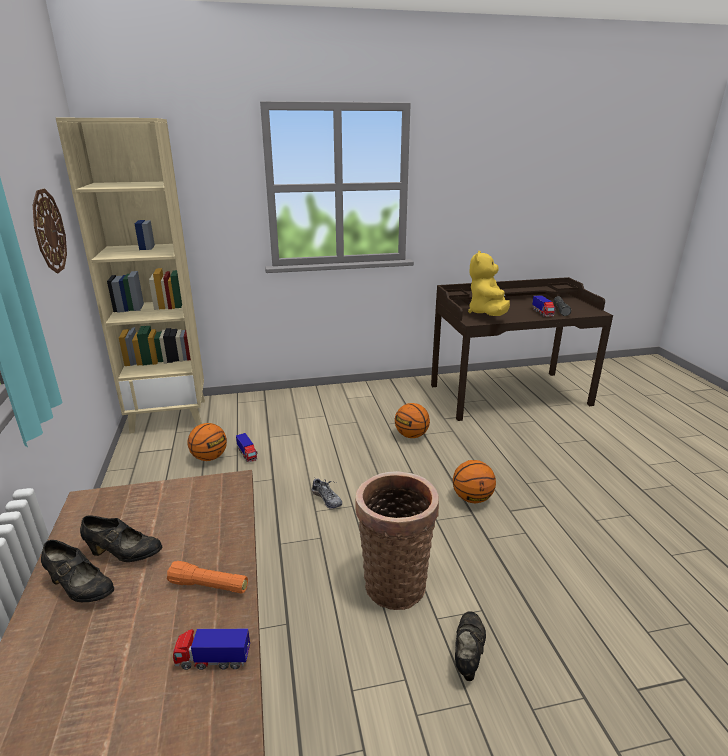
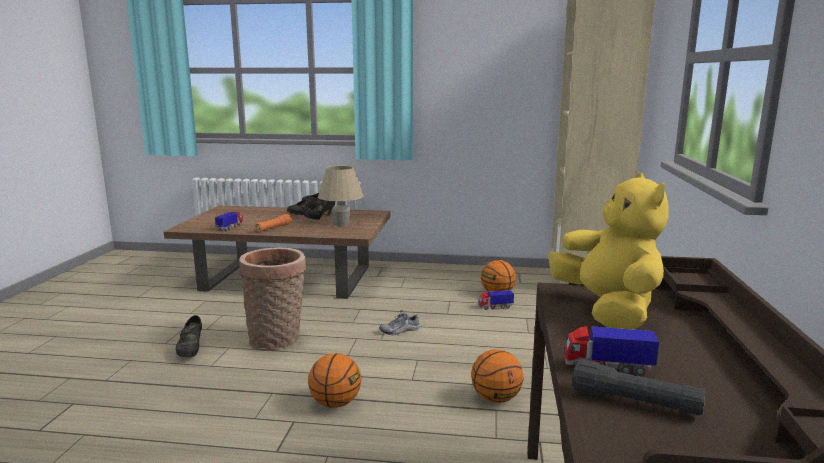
camera: 110 degrees right, 10 degrees down
(48, 231) = (506, 76): wall clock -> none
(172, 514) = (341, 224): none -> beige table lamp
(468, 653) = (191, 351): black shoe -> black shoe turned 45 degrees clockwise
(487, 314) = (607, 310): yellow plush toy -> yellow plush toy turned 45 degrees clockwise

